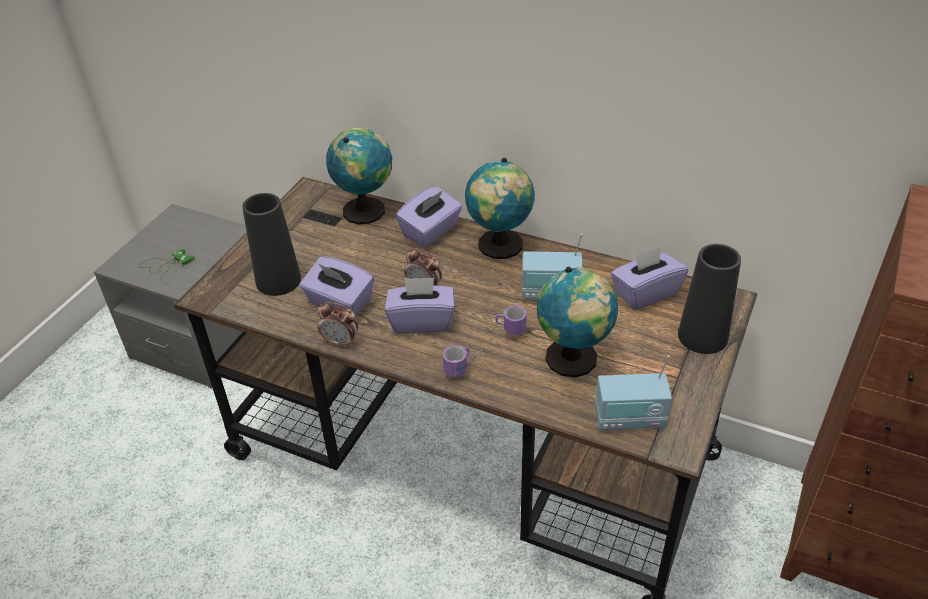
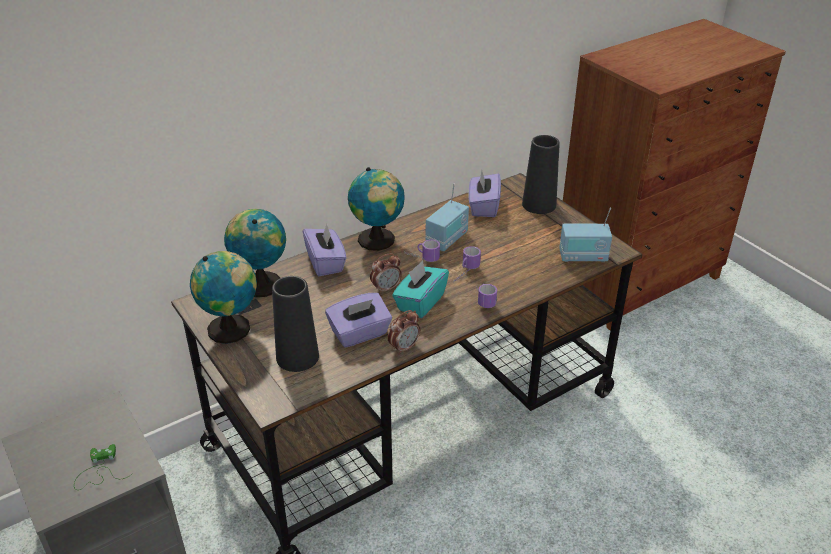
camera: 60 degrees left, 5 degrees down
(421, 321) = (420, 302): purple tissue box -> turquoise tissue box
(497, 289) = (421, 258): none -> mug
(574, 360) = (517, 256): globe -> globe (232, 329)
(629, 419) = (583, 257): radio -> radio turned 60 degrees clockwise

